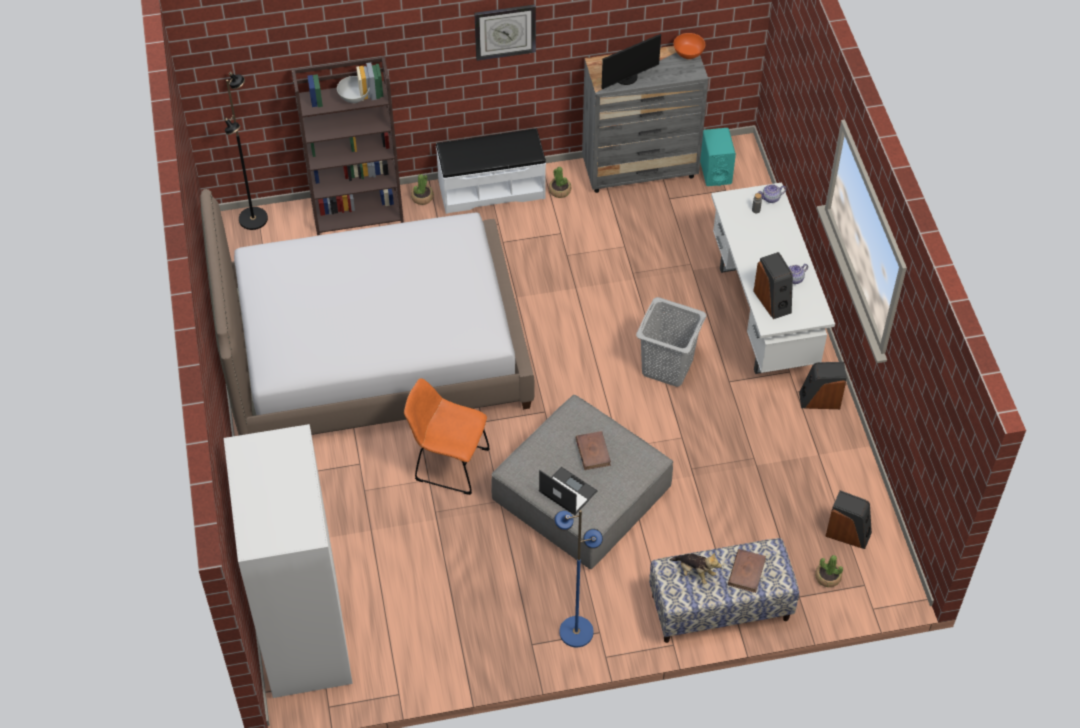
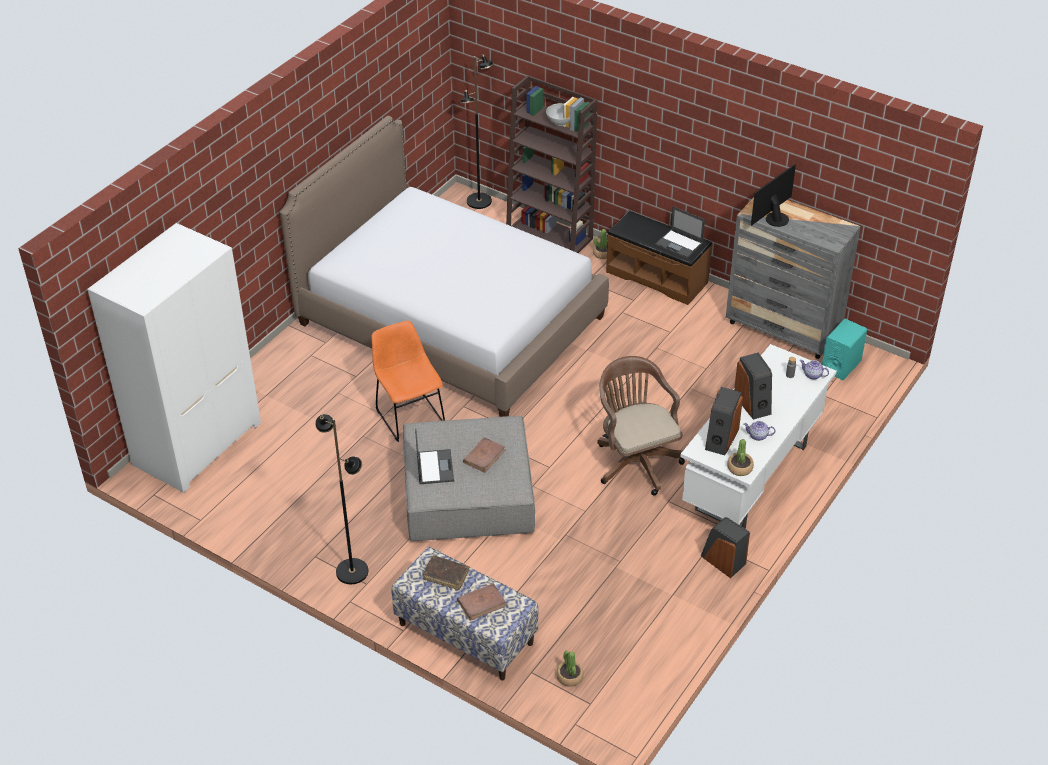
camera: 45 degrees right, 10 degrees down
(491, 189) = (657, 277): white bench -> brown bench
(505, 31) = (697, 127): wall clock -> none
(516, 148) = (679, 244): none -> laptop
(560, 190) = (705, 306): potted plant -> potted plant (740, 468)
(575, 631) = (352, 571): blue floor lamp -> black floor lamp
(627, 78) = (774, 218): monitor -> monitor turned 120 degrees clockwise
(667, 366) = (635, 460): grey laundry basket -> brown office chair
(688, 54) = (844, 230): orange bowl -> none
(695, 572) = (446, 575): plush toy -> brown book
(848, 533) = (624, 661): speaker -> speaker (753, 403)

